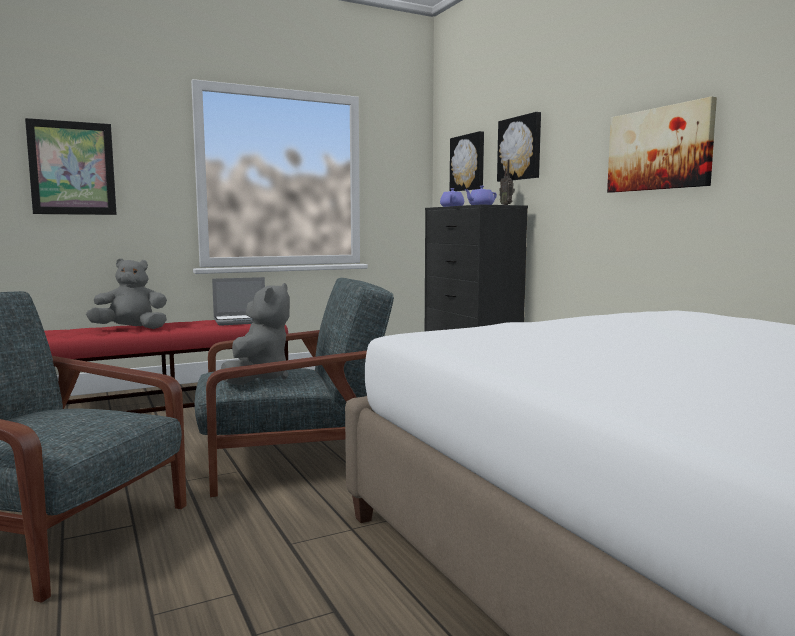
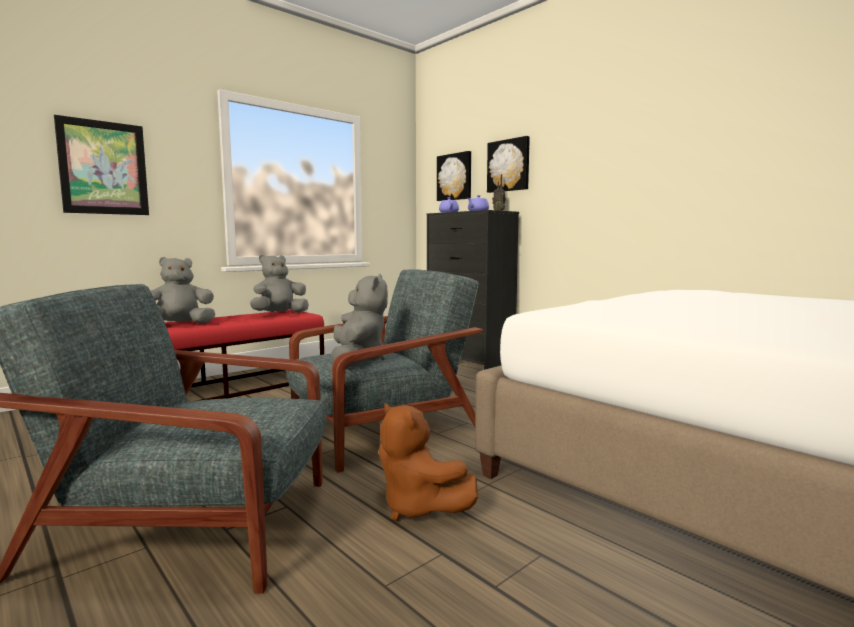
camera: 15 degrees left, 0 degrees up
(243, 321) = (279, 314): laptop -> grey plush toy
(255, 544) = (418, 508): none -> brown plush toy
(659, 149) = (643, 167): picture -> none

